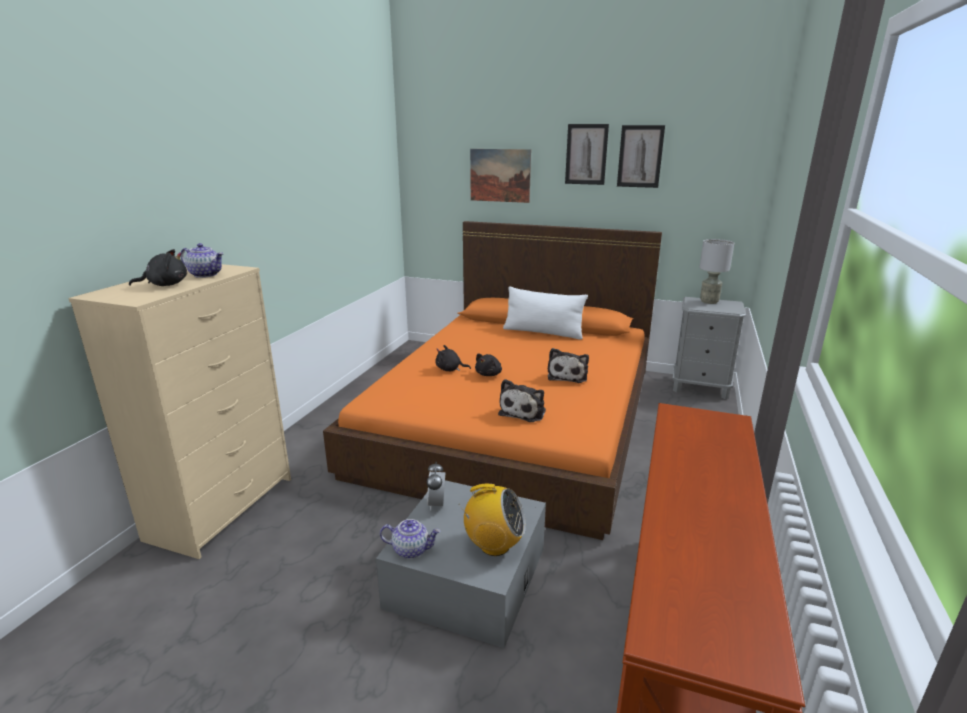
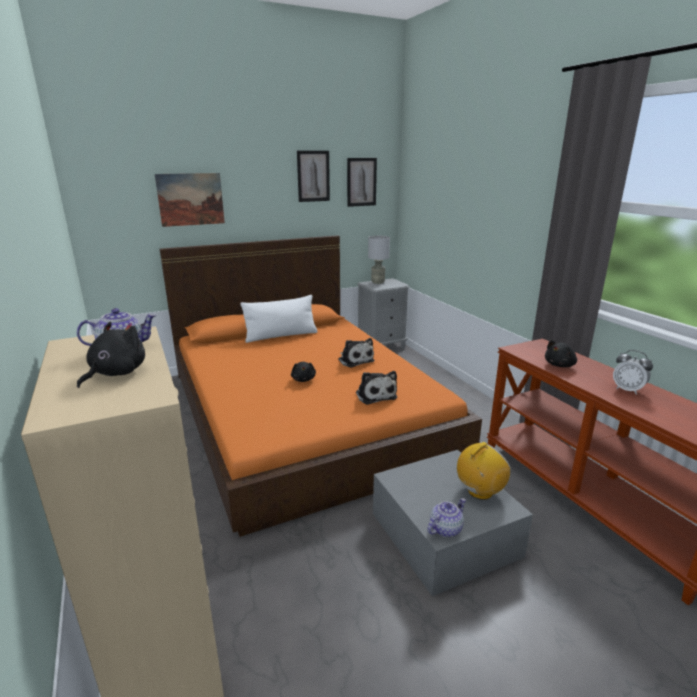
camera: 45 degrees left, 0 degrees up
(436, 504) = (405, 490): alarm clock -> alarm clock (627, 390)
(450, 369) = (267, 387): black plush toy -> black plush toy (560, 365)
(586, 154) = (270, 176): picture -> picture (361, 182)

